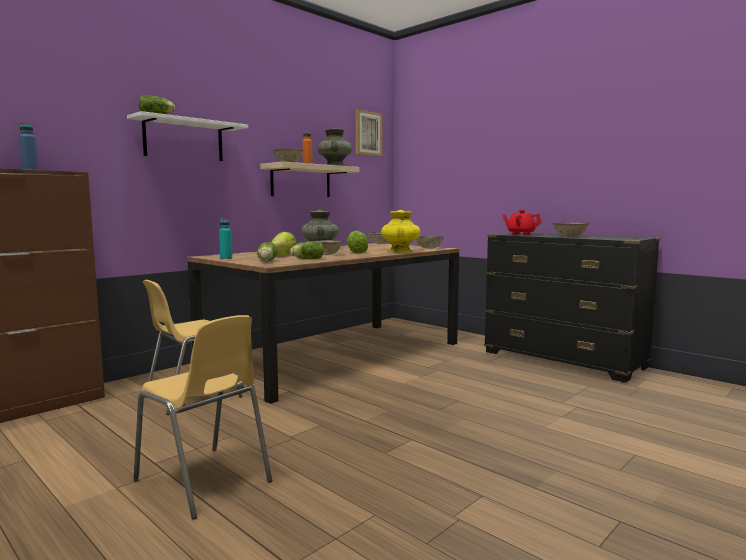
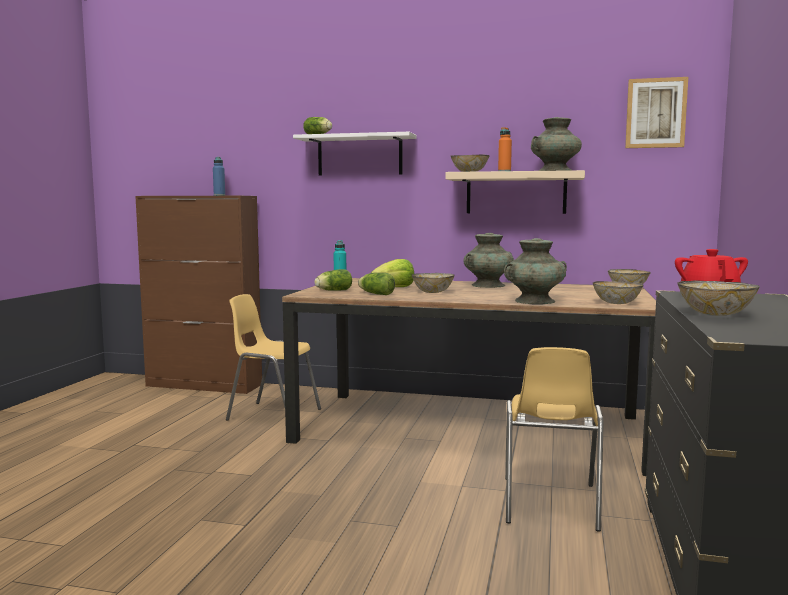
camera: 60 degrees right, 0 degrees up
(204, 481) = (107, 468): yellow chair -> yellow chair (549, 504)
(356, 253) = (477, 295): lettuce -> none
(400, 251) = (535, 301): yellow vase -> turquoise vase

